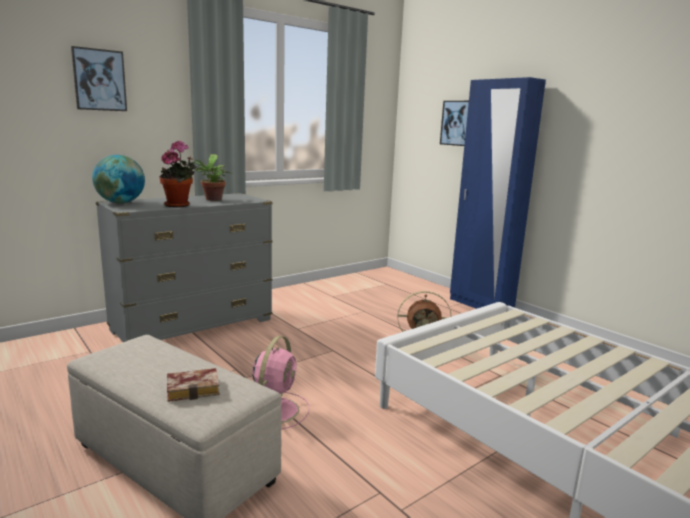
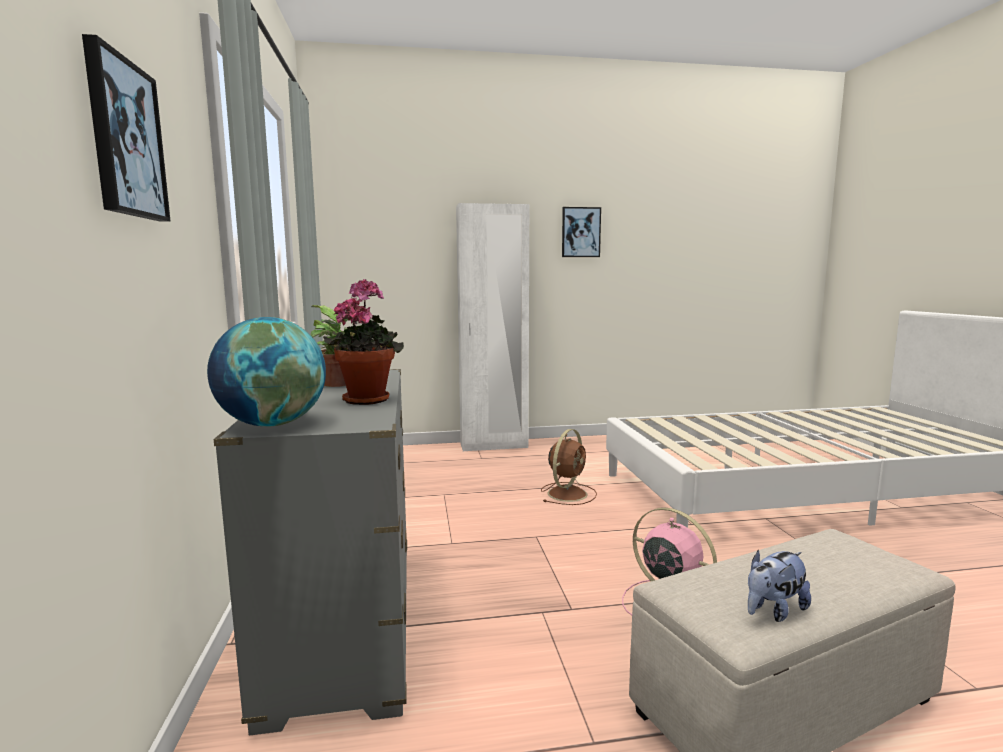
camera: 60 degrees left, 5 degrees down
(118, 364) = (773, 611): none -> plush toy
(195, 388) = (845, 564): book -> none
(456, 123) = (416, 252): picture -> picture (580, 232)
(480, 305) = (494, 446): blue wardrobe -> white wardrobe

